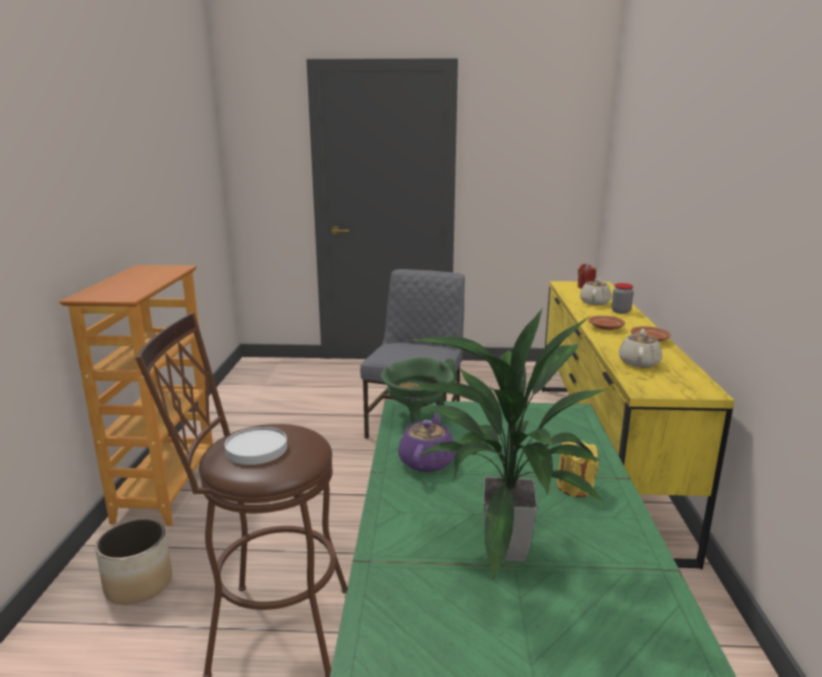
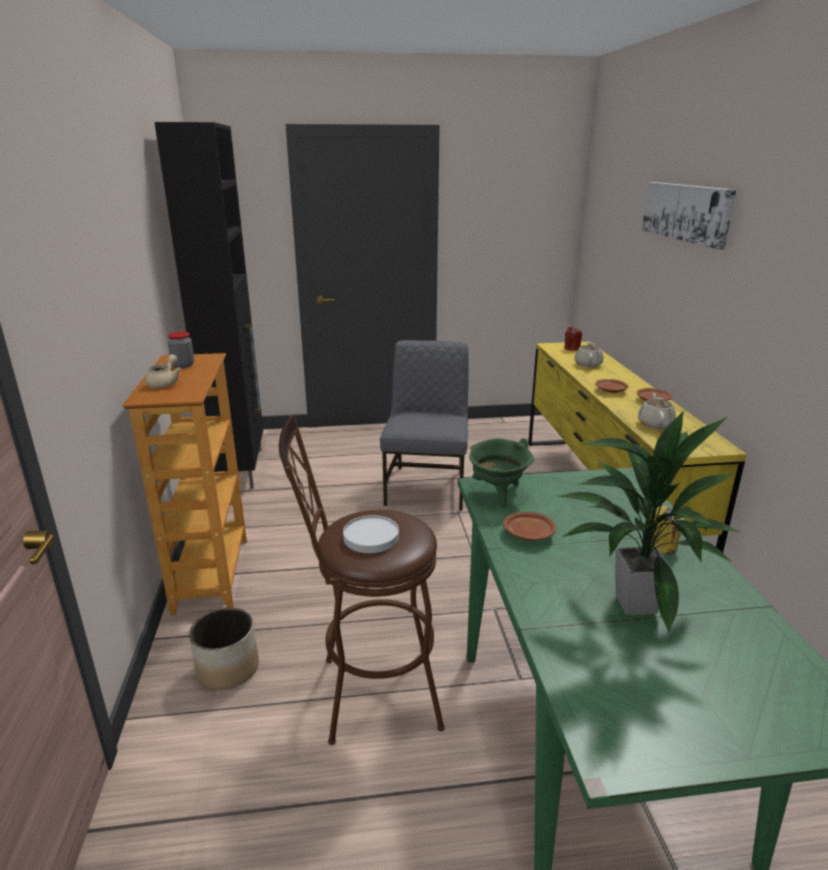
camera: 10 degrees left, 5 degrees up
(116, 286) = (165, 383): none -> beige teapot
(240, 391) = (240, 468): none -> black cabinet
(427, 461) = (529, 534): purple teapot -> brown plate
(620, 311) = (615, 373): jar -> jar (183, 365)
(690, 133) = (686, 212): none -> picture

